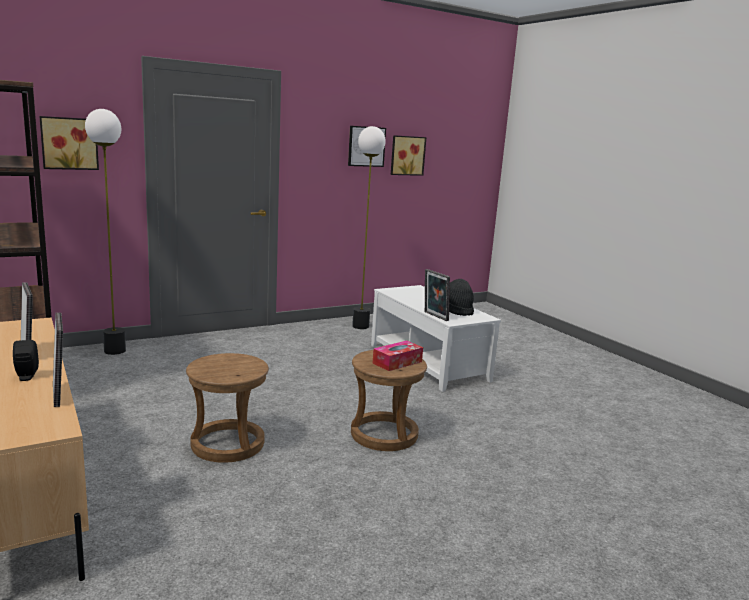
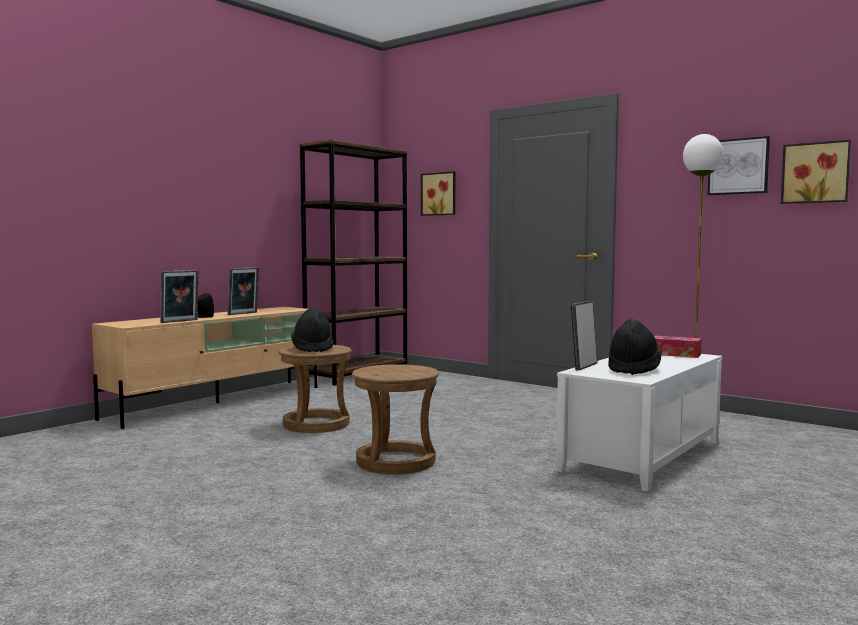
camera: 70 degrees right, 10 degrees down
(115, 351) = (443, 377): floor lamp -> none
(227, 367) = (312, 349): none -> black hat
(397, 362) = (397, 372): tissue box -> tissue box (674, 354)

